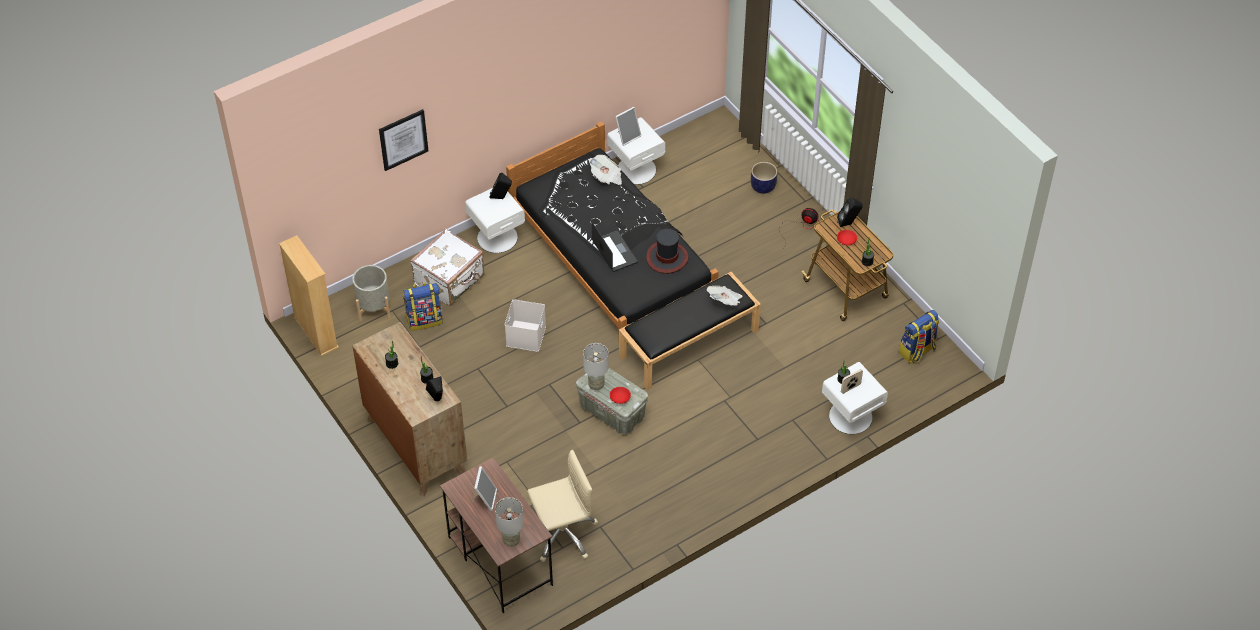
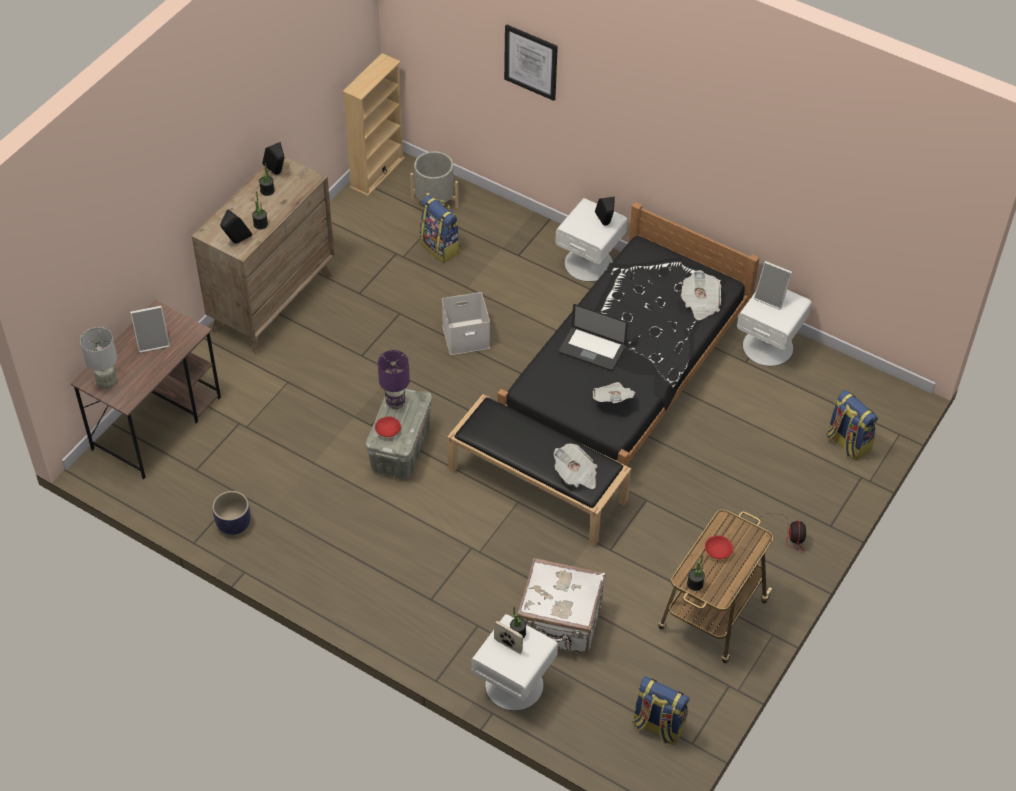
camera: 65 degrees right, 0 degrees up
(450, 280) = (505, 248): white suitcase -> white suitcase (560, 623)
(562, 534) = (214, 463): beige office chair -> none
(596, 385) = (396, 403): grey table lamp -> purple table lamp
(614, 252) = (592, 350): laptop -> laptop turned 75 degrees clockwise
(667, 258) = (612, 400): hat -> newspaper
(743, 164) = (847, 443): none -> backpack
(763, 187) = (824, 476): planter -> planter (234, 524)
(848, 223) = (748, 544): black speaker -> black speaker (277, 173)

